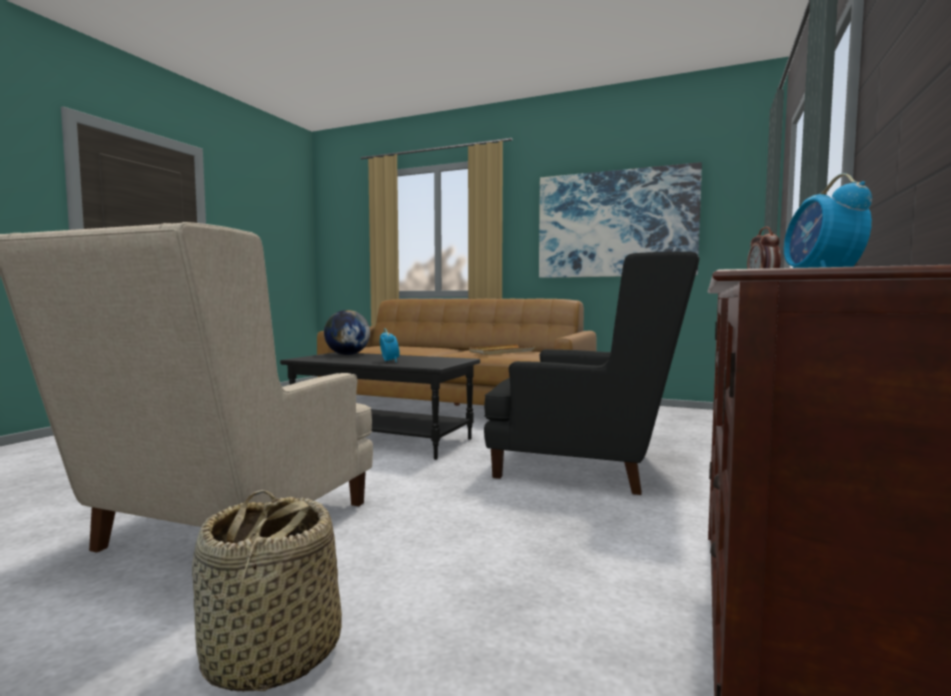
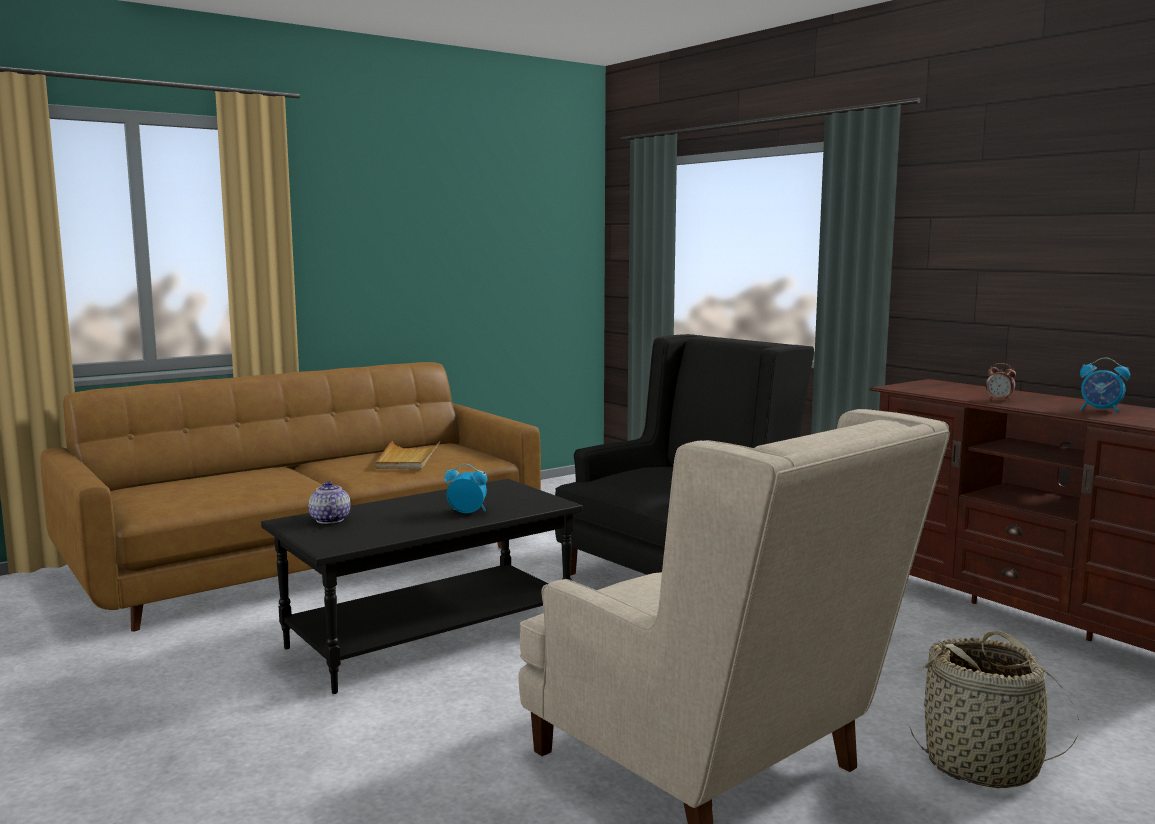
camera: 60 degrees left, 5 degrees up
(347, 354) = (329, 520): globe -> teapot
(615, 224) = (445, 247): picture -> none

